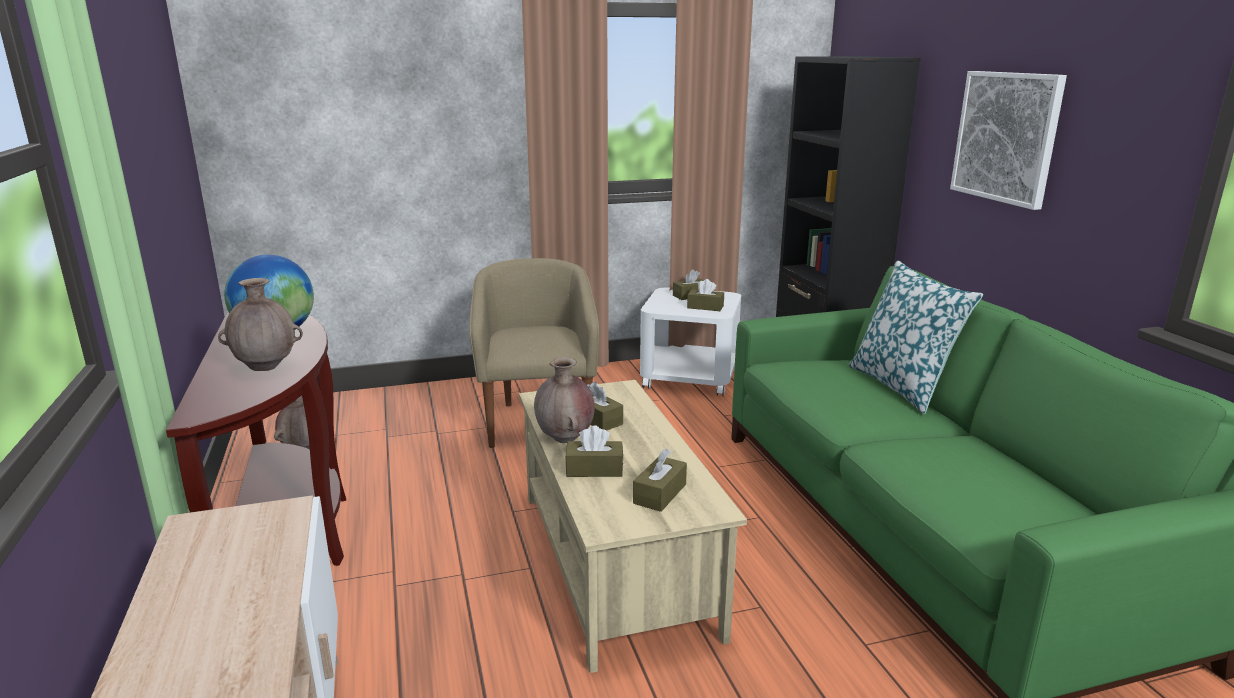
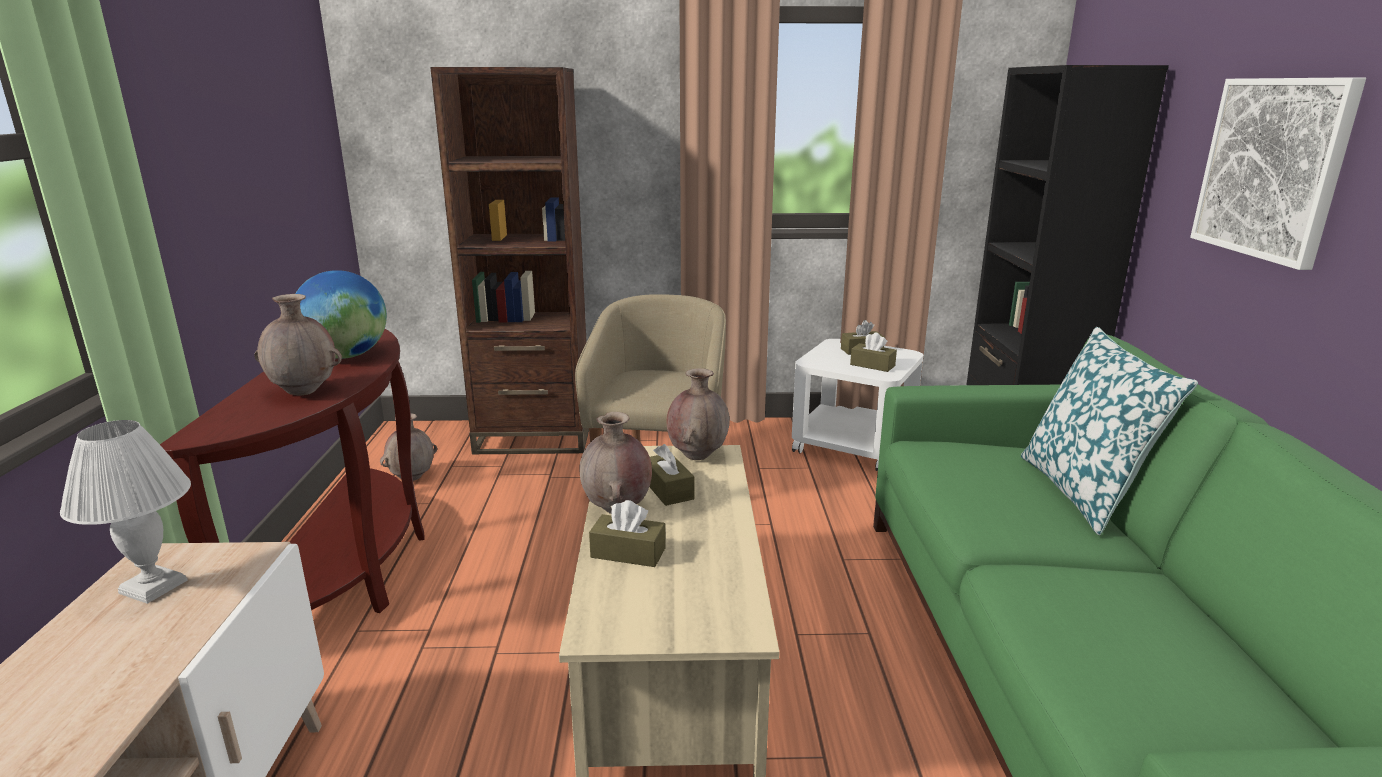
camera: 15 degrees right, 0 degrees up
(213, 545) = (151, 587): none -> white table lamp
(404, 401) = (534, 438): none -> brown bookcase
(605, 391) = (697, 455): none -> brown vase
(660, 494) = (687, 597): brown tissue box -> none

